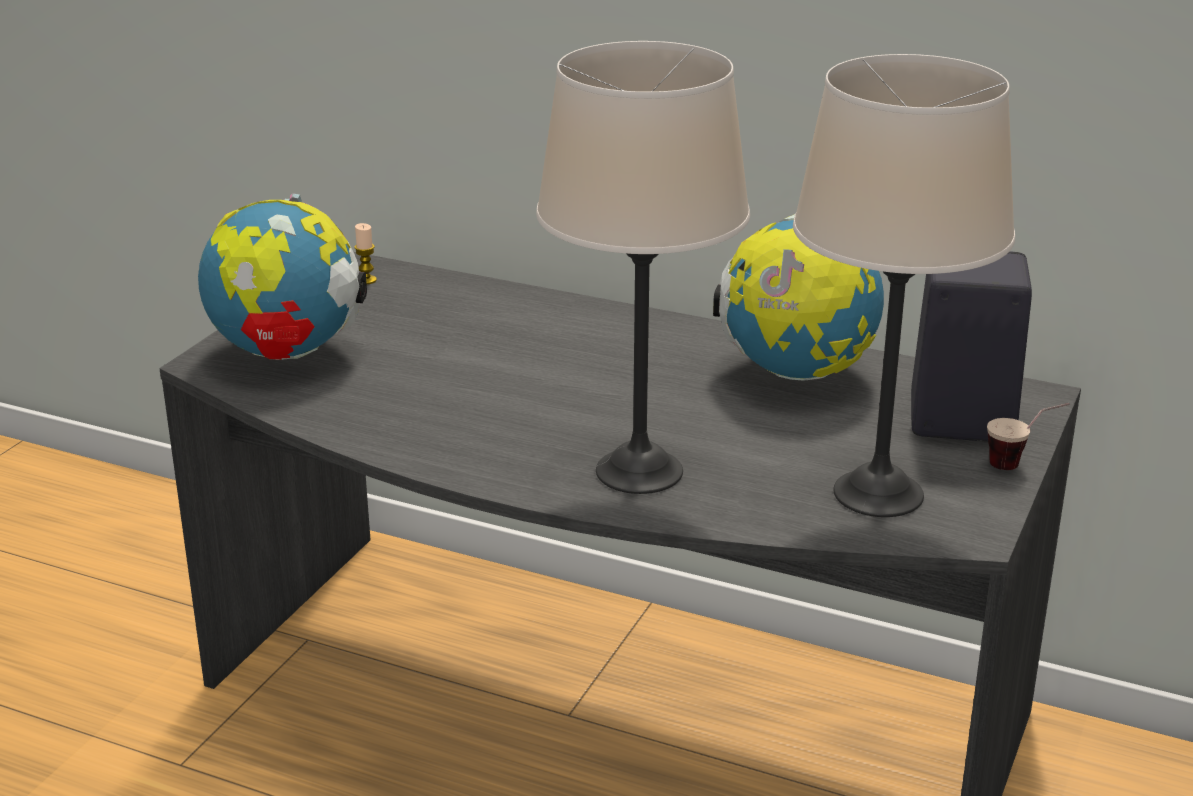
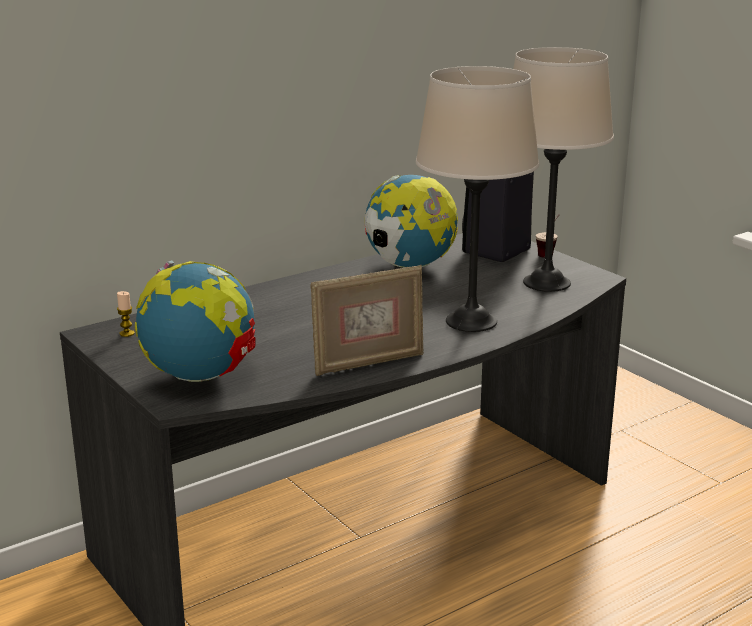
camera: 60 degrees left, 5 degrees down
(417, 437) = (368, 363): none -> picture frame

